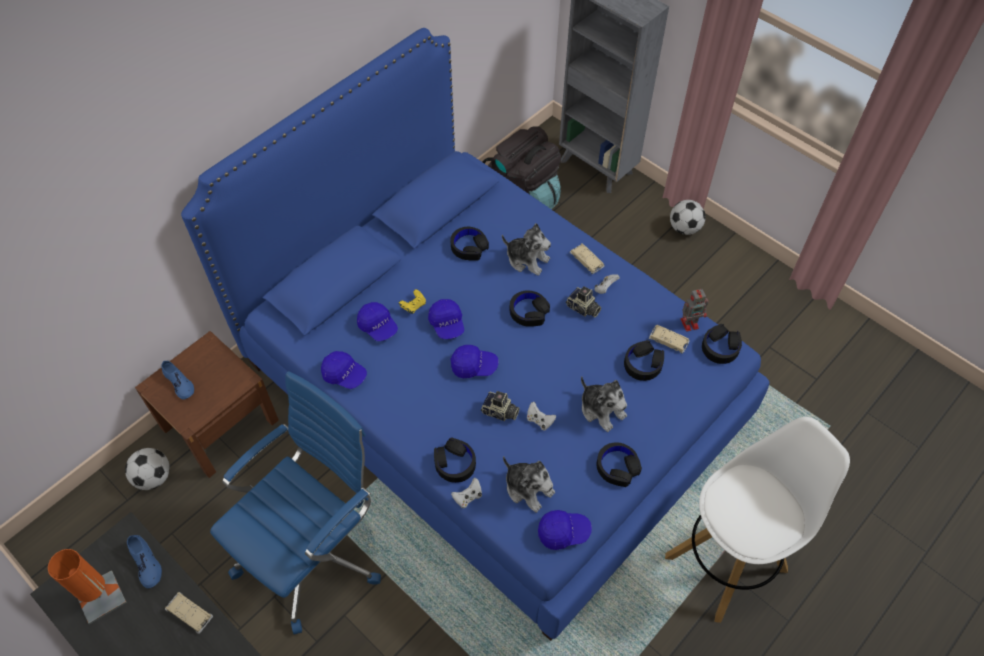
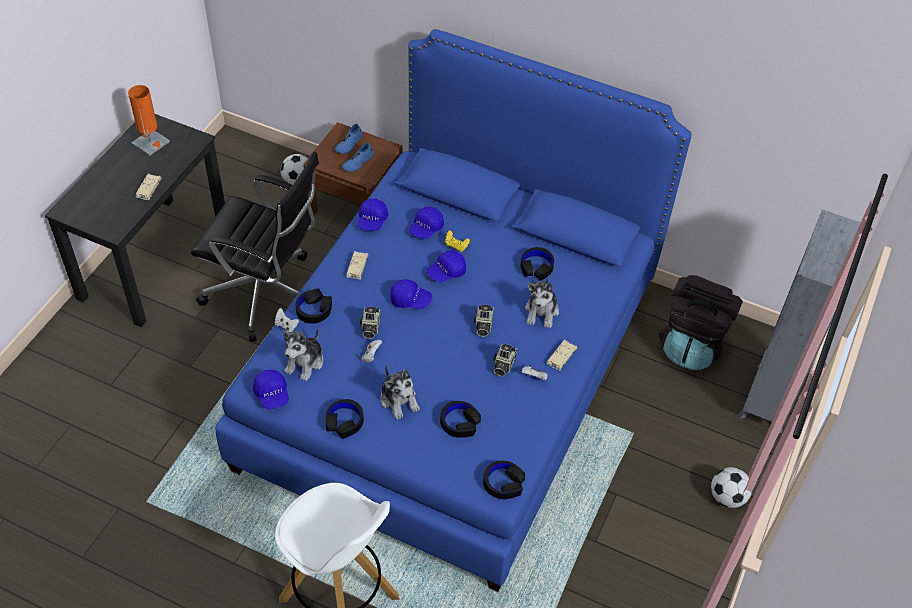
camera: 70 degrees right, 5 degrees down
(146, 563) = (179, 156): blue shoe -> blue shoe (357, 162)
(314, 551) = (266, 294): blue office chair -> black office chair
(474, 366) = (410, 300): blue cap -> blue cap turned 60 degrees counterclockwise
(529, 312) = (483, 325): black headphones -> camera
(602, 409) = (399, 400): plush toy -> plush toy turned 60 degrees counterclockwise
(668, 340) = (494, 438): beige toy car -> beige toy car (357, 267)
(690, 323) = (522, 453): toy robot -> none

